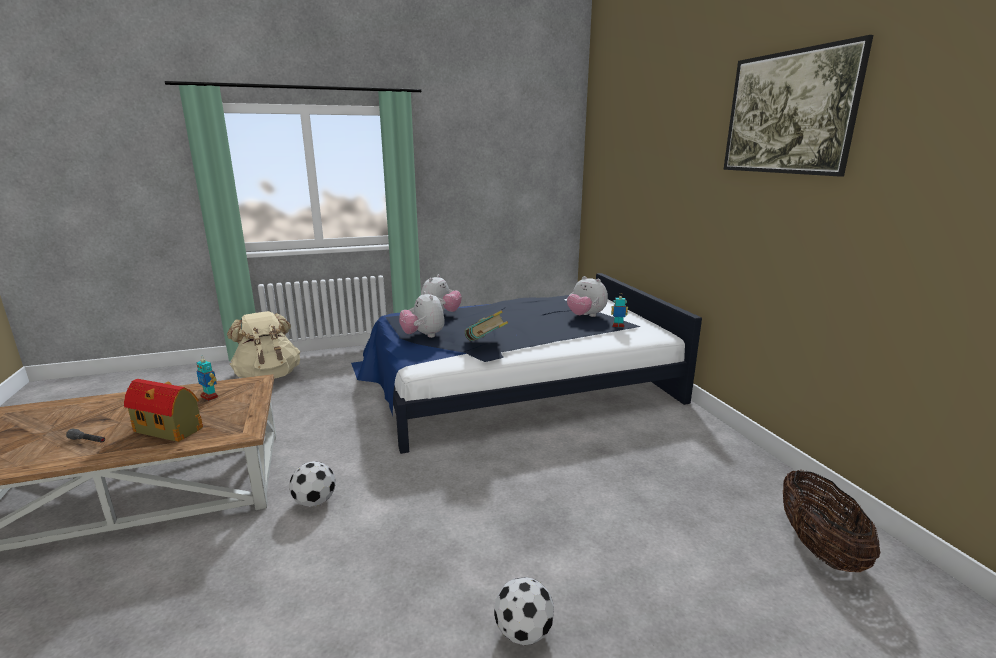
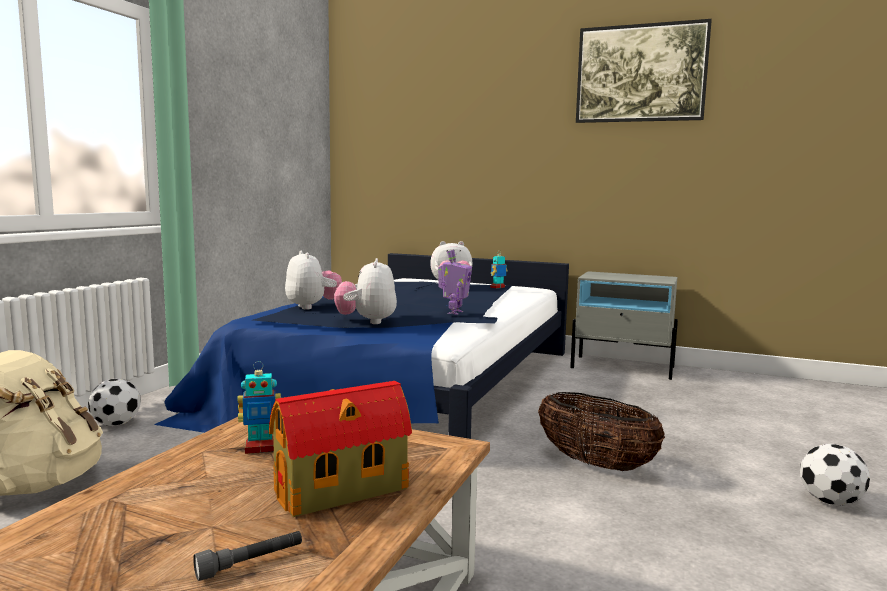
camera: 50 degrees left, 10 degrees down
(315, 501) = (503, 538): football -> football (116, 424)
(423, 336) = (367, 321): plush toy -> plush toy turned 75 degrees clockwise
(486, 344) = (454, 312): book -> toy robot
(708, 438) = (623, 367): none -> grey nightstand
(818, 547) = (788, 393): basket -> basket (596, 464)

